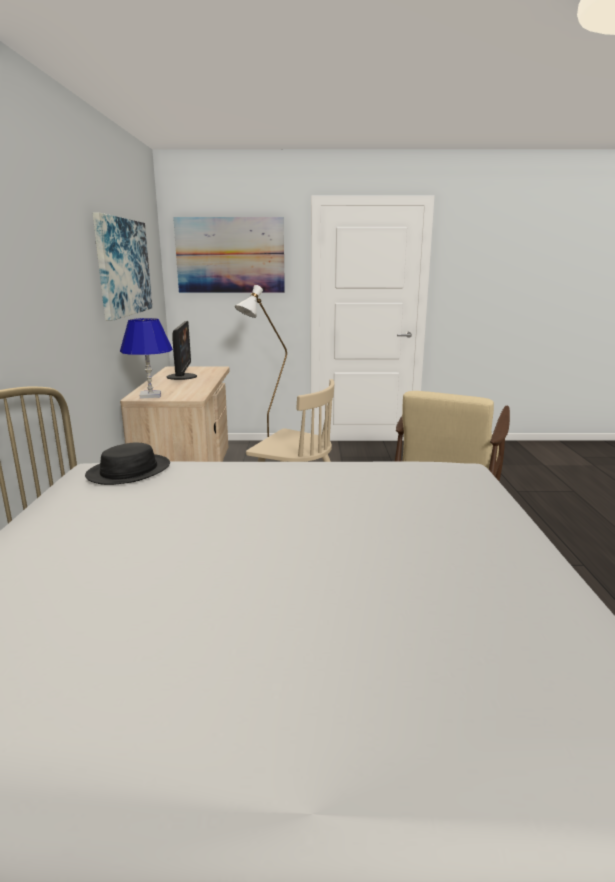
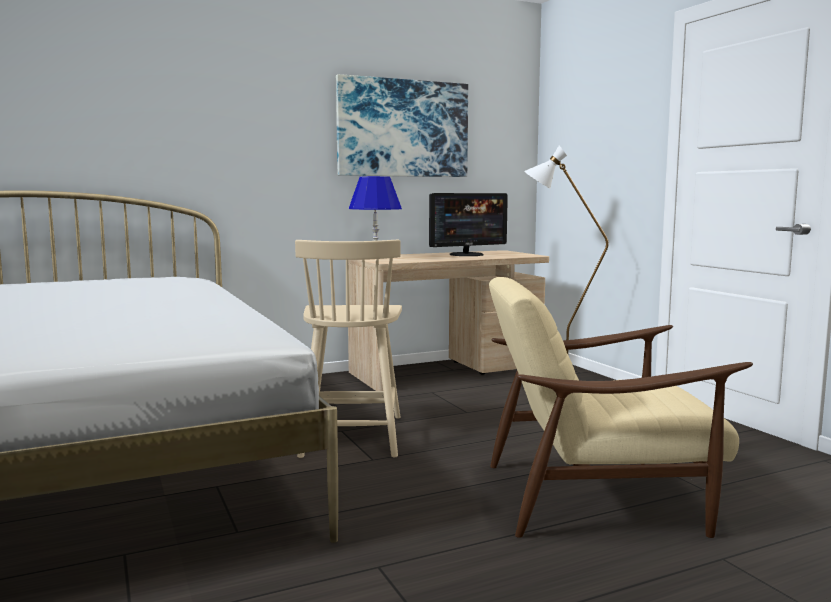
camera: 65 degrees right, 10 degrees down
(129, 471) = (170, 278): black hat -> none
(230, 255) = (590, 114): picture -> none

